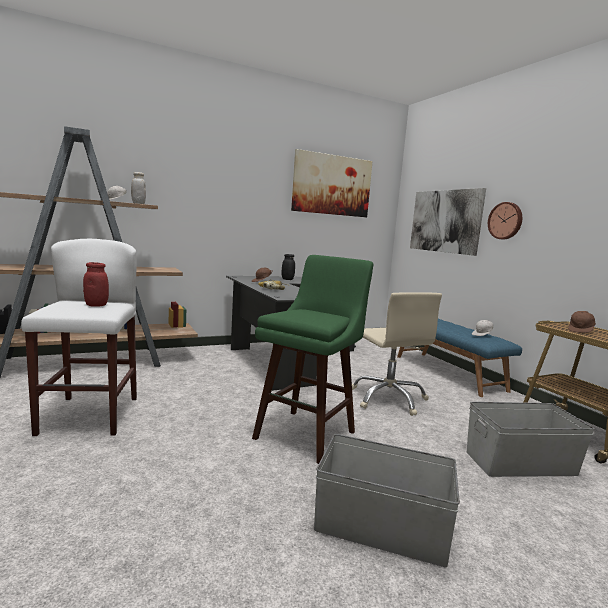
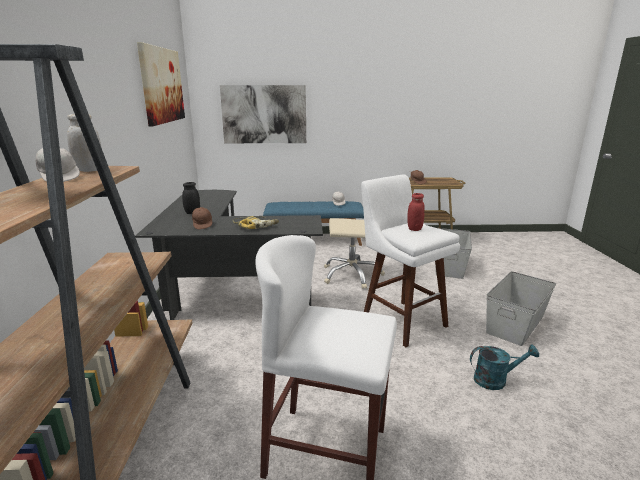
camera: 65 degrees left, 10 degrees up
(96, 305) = (338, 322): red jar -> red jar (414, 229)
(212, 501) = (495, 380): none -> turquoise watering can
(308, 433) = (401, 320): green stool -> white stool
(506, 221) = (329, 112): wall clock -> none

